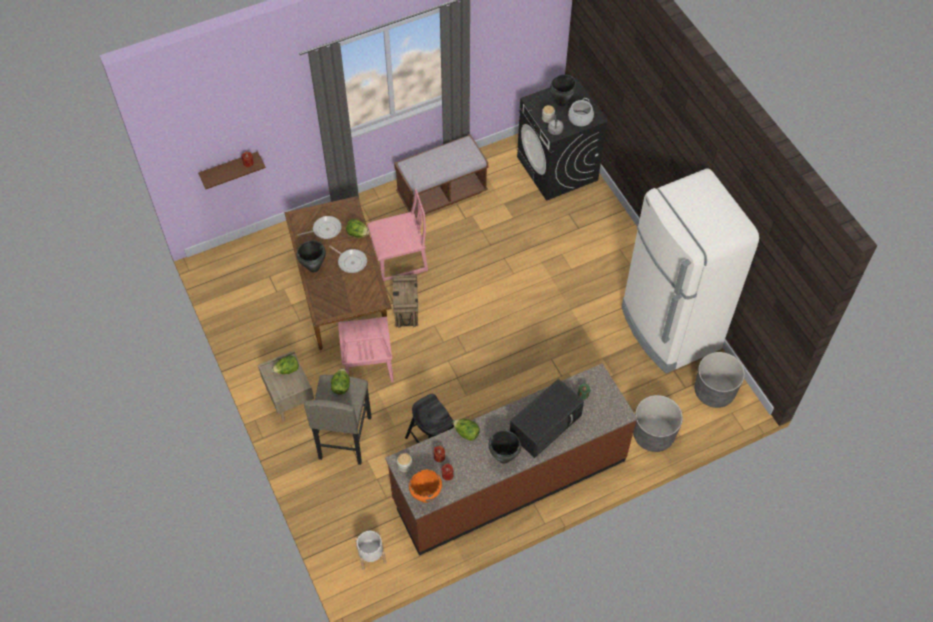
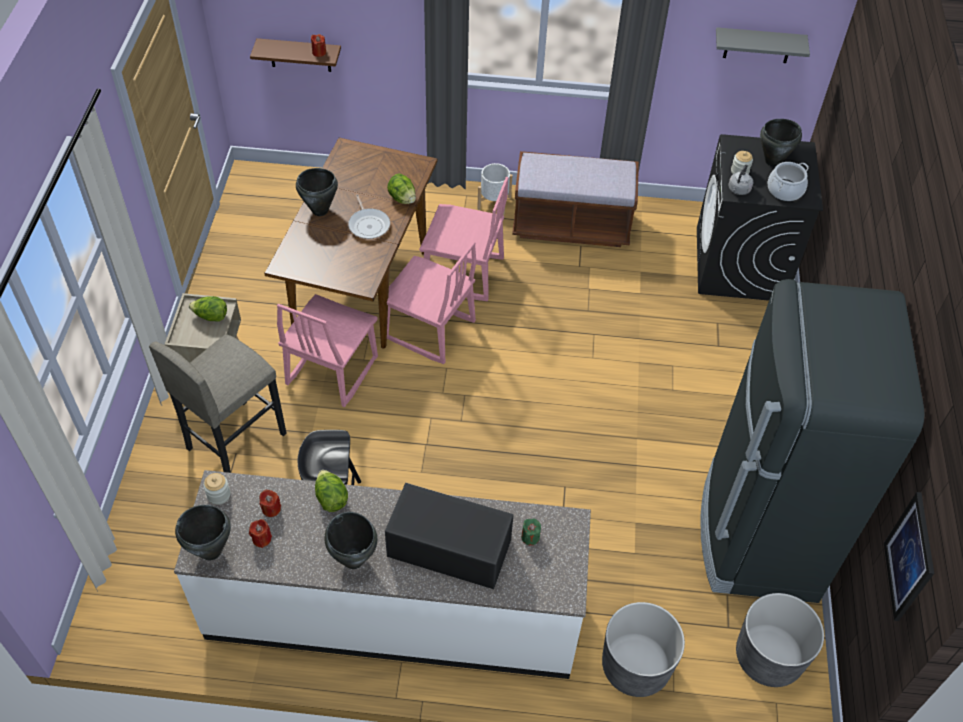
camera: 30 degrees right, 5 degrees down
(325, 229) = (368, 176): frying pan -> none
(341, 386) = (235, 358): lettuce -> none
(371, 555) = (148, 603): white planter -> white planter (494, 203)
(406, 307) = (429, 331): crate -> pink chair
(426, 497) = (211, 551): orange cooking pot -> black cooking pot
(509, 480) = (393, 610): brown counter -> white counter
(523, 36) = (758, 45): none -> grey shelf
(546, 424) = (447, 548): black microwave -> black microwave turned 150 degrees counterclockwise
(669, 329) = (758, 535): white fridge -> black fridge
(780, 303) = (909, 557): none -> picture

